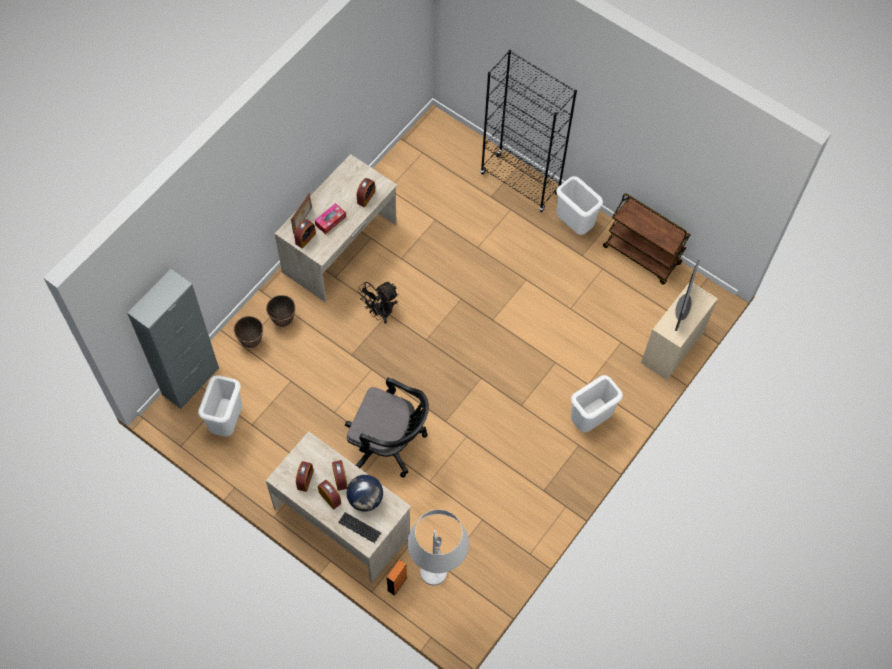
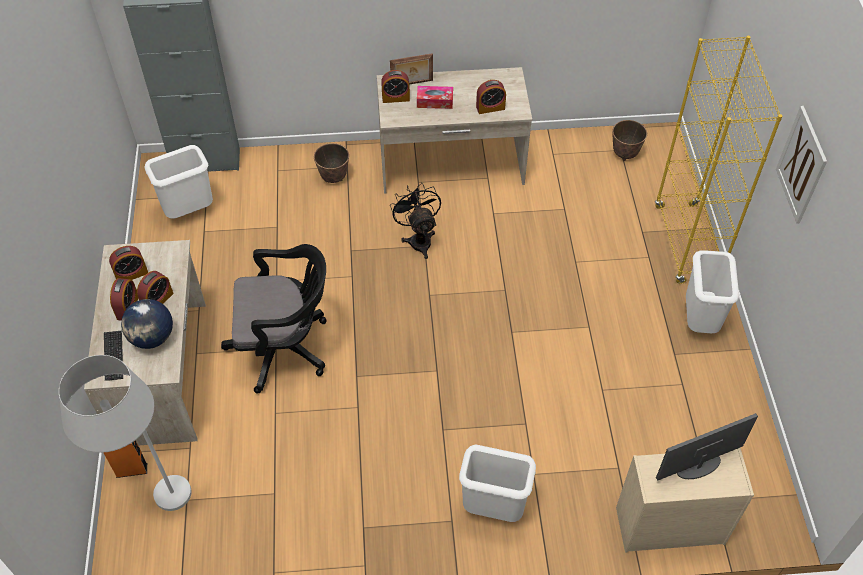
camera: 50 degrees right, 10 degrees down
(251, 340) = (289, 172): planter -> planter (625, 154)
(380, 312) = (418, 239): black fan -> black fan turned 60 degrees clockwise
(389, 443) = (285, 348): black office chair -> black office chair turned 75 degrees counterclockwise
(520, 183) = (686, 243): black bookcase -> yellow bookcase
(607, 110) = (801, 165): none -> picture
(642, 255) = (743, 409): brown cart -> none

